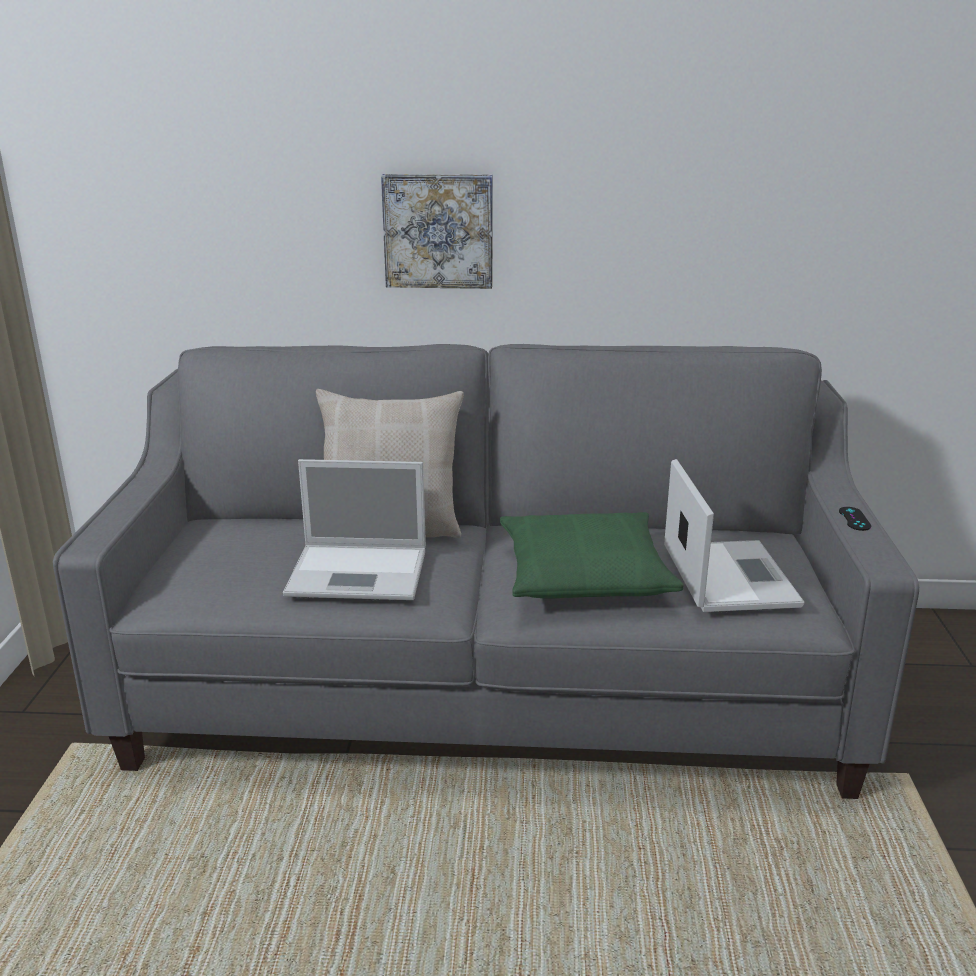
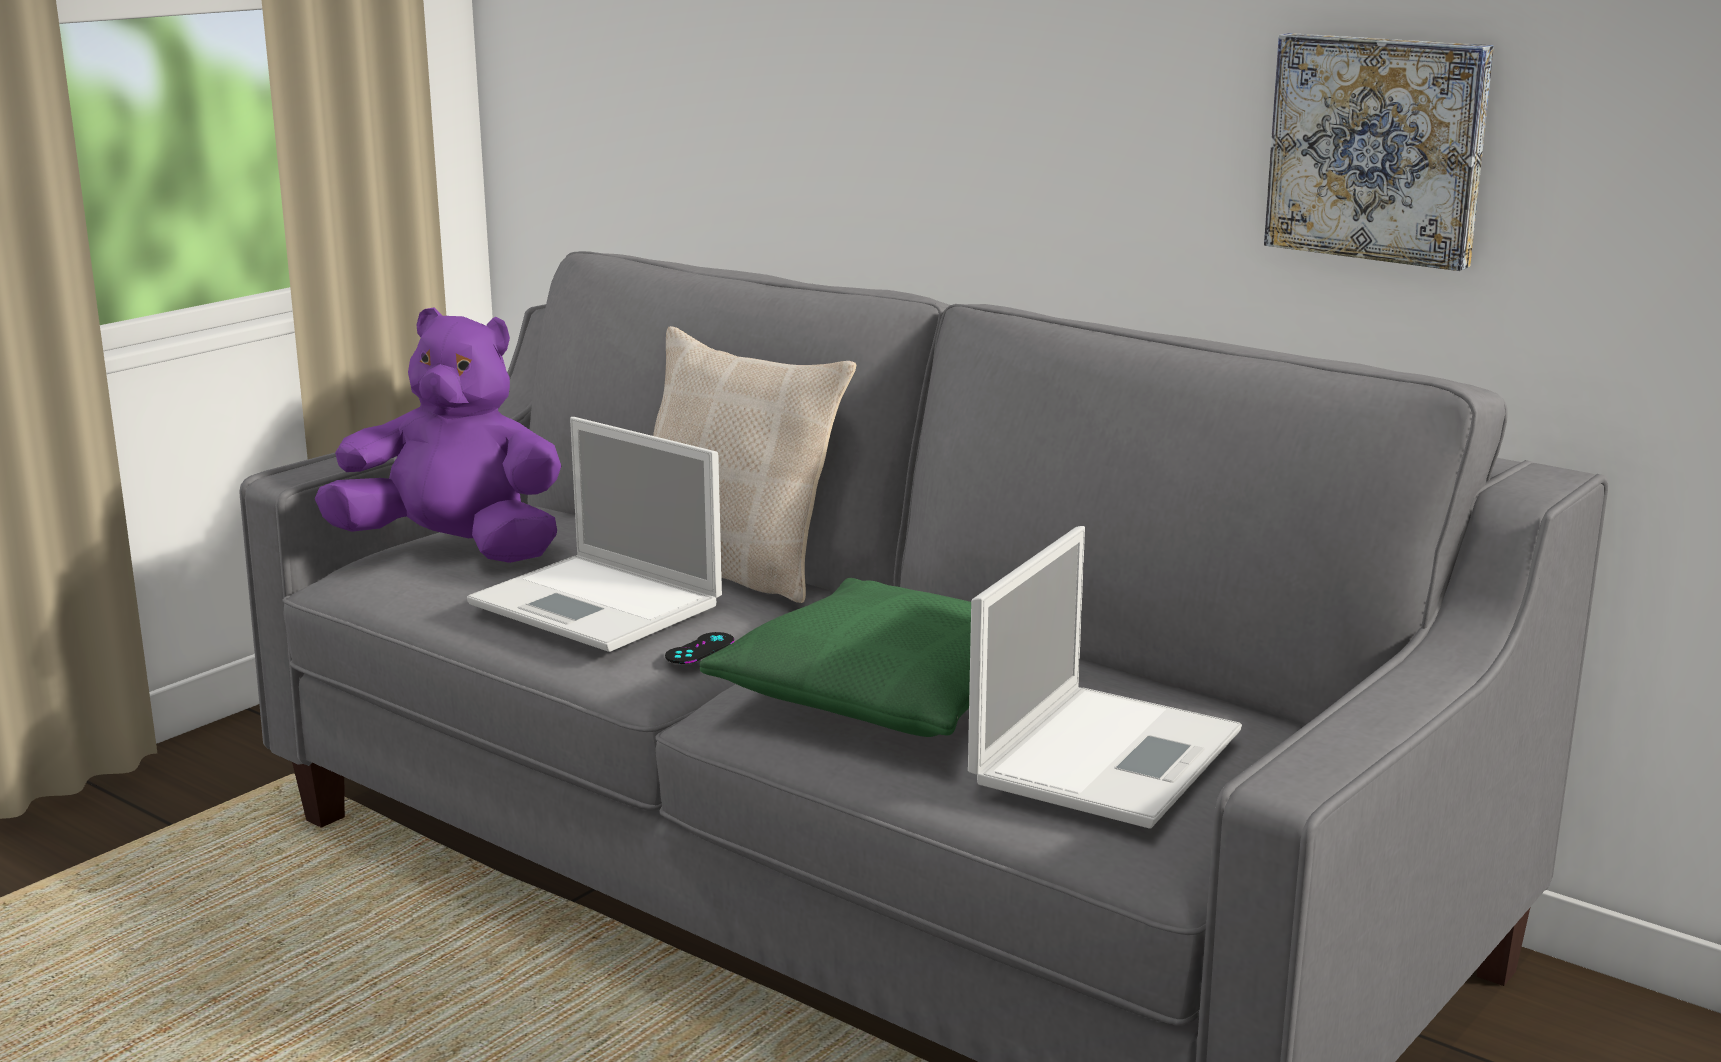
camera: 35 degrees right, 5 degrees down
(214, 563) = (455, 549): none -> purple plush toy
(438, 230) = (967, 109): picture -> picture (1379, 148)
(854, 519) = (1377, 713): black game controller -> black game controller (699, 649)

